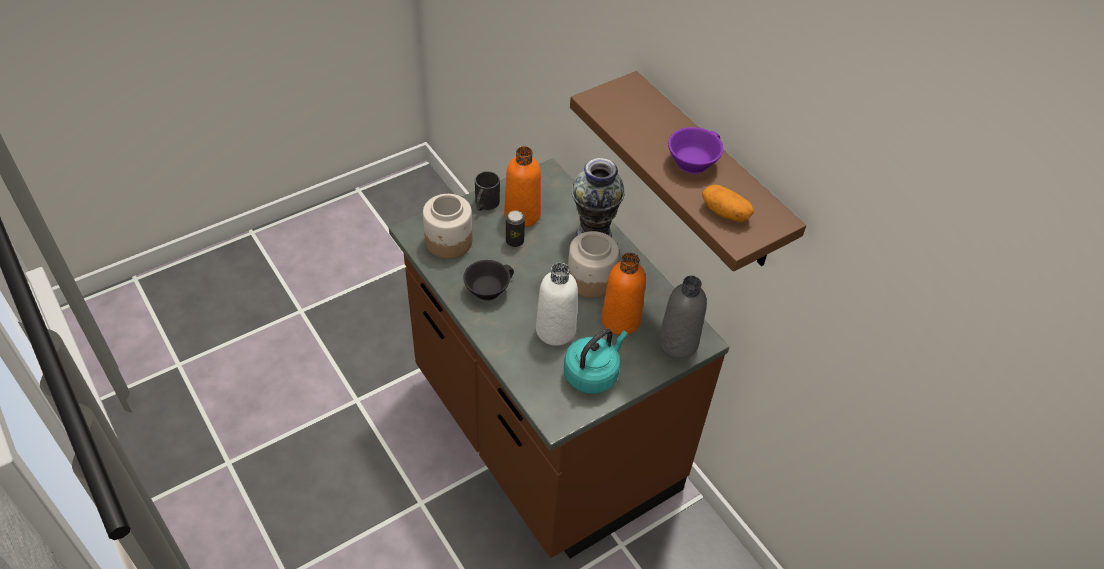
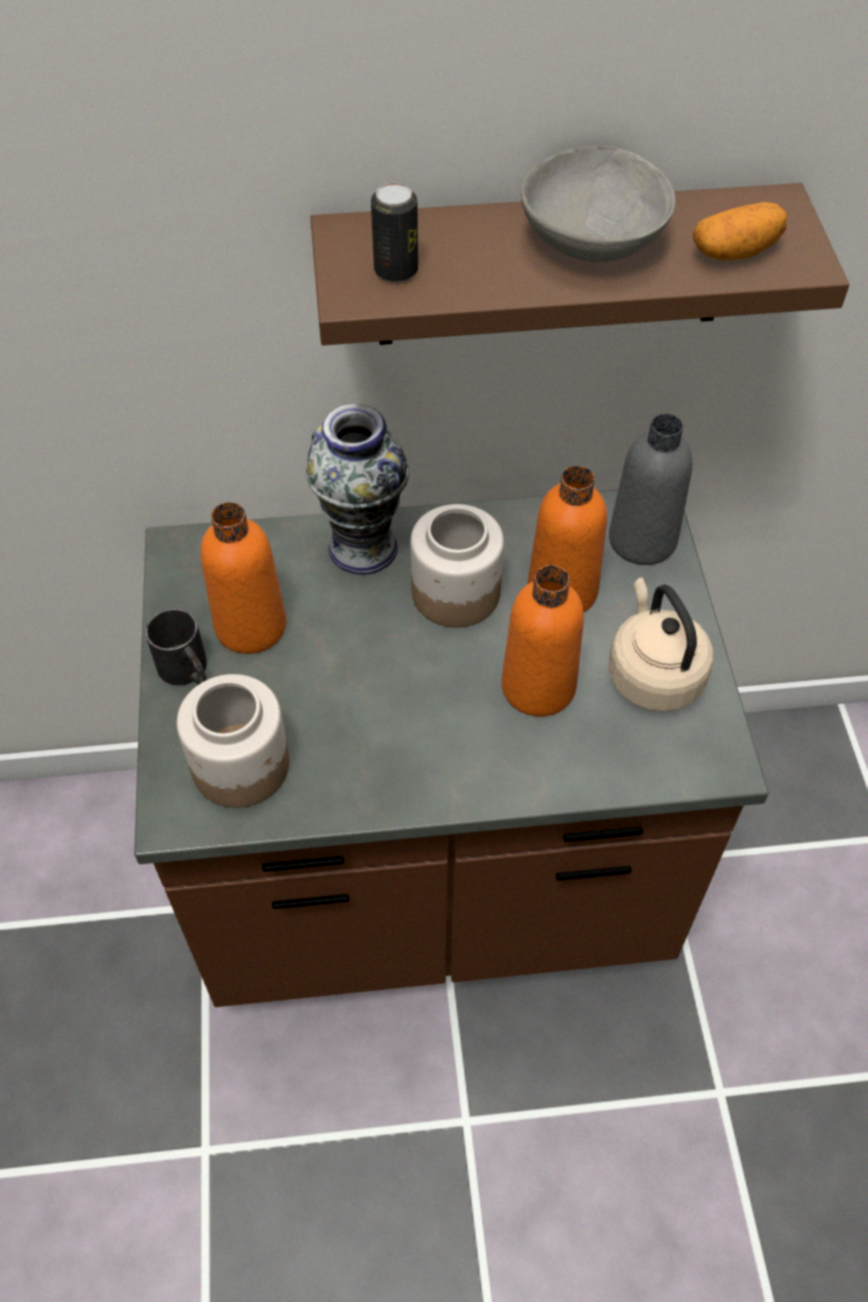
camera: 60 degrees left, 5 degrees up
(487, 288) = (390, 748): black cup -> none
(514, 241) = (305, 662): can -> can (396, 270)
(555, 330) = (538, 686): white bottle -> orange bottle
(593, 374) = (652, 674): turquoise kettle -> beige kettle
(691, 161) = (590, 240): purple cup -> grey bowl

